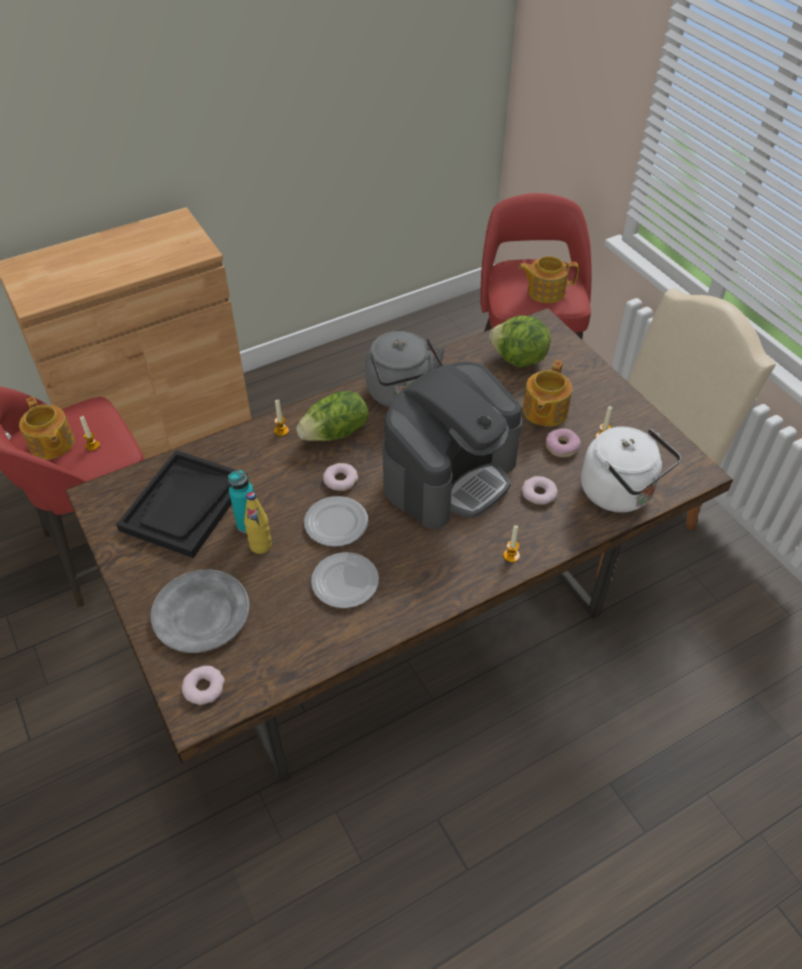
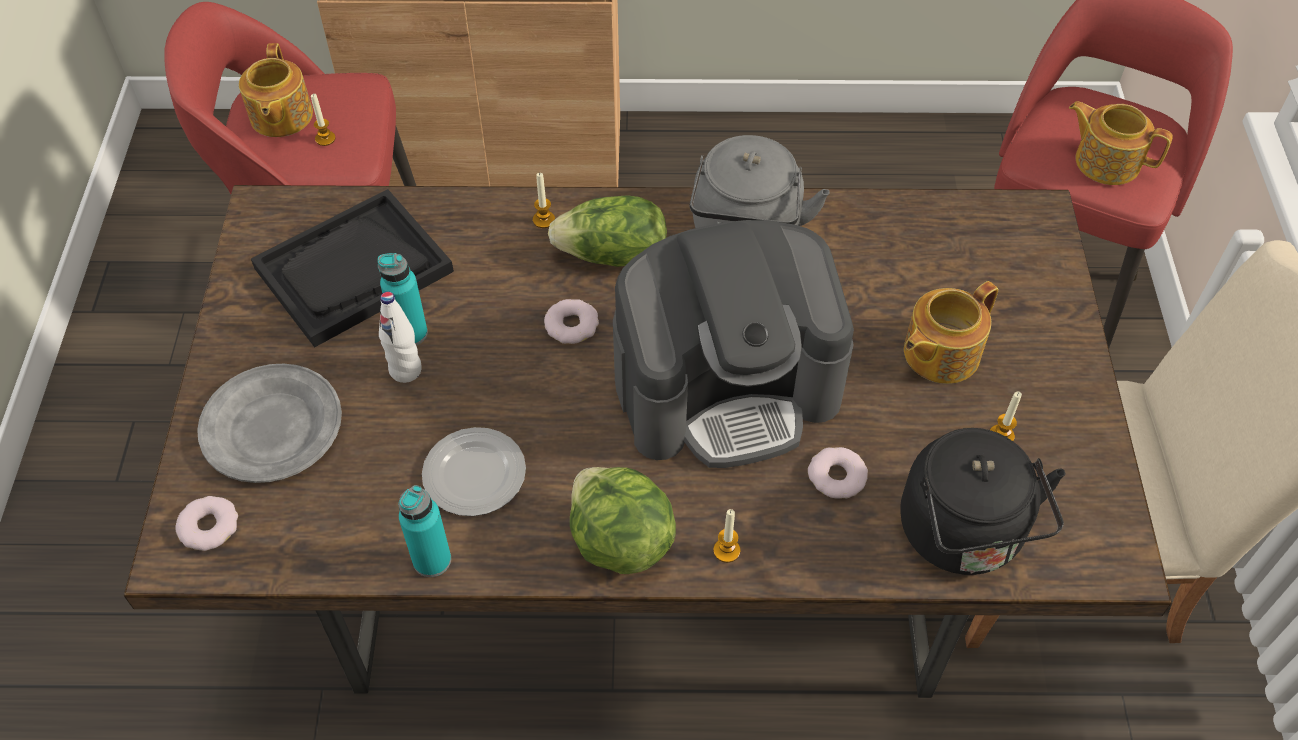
camera: 30 degrees right, 5 degrees up
(260, 545) = (405, 370): yellow bottle -> white bottle
(337, 523) = (523, 386): plate -> none
(355, 638) = (432, 560): none -> turquoise bottle
(518, 360) = (959, 255): lettuce -> lettuce (619, 542)
(562, 447) = (926, 421): donut -> none
(620, 493) = (964, 536): white kettle -> black kettle

